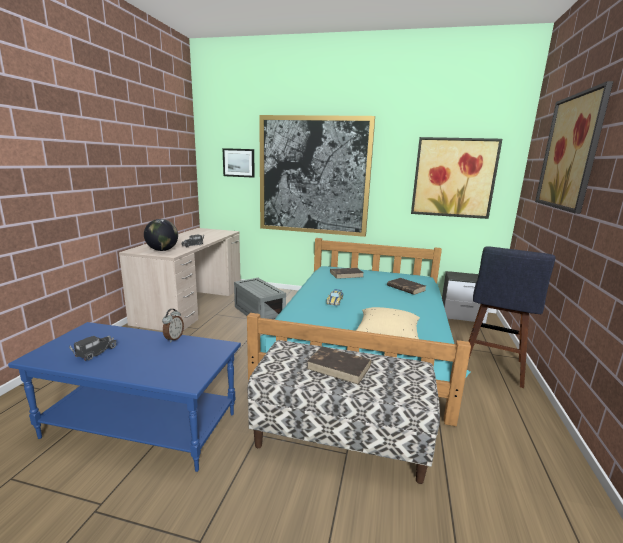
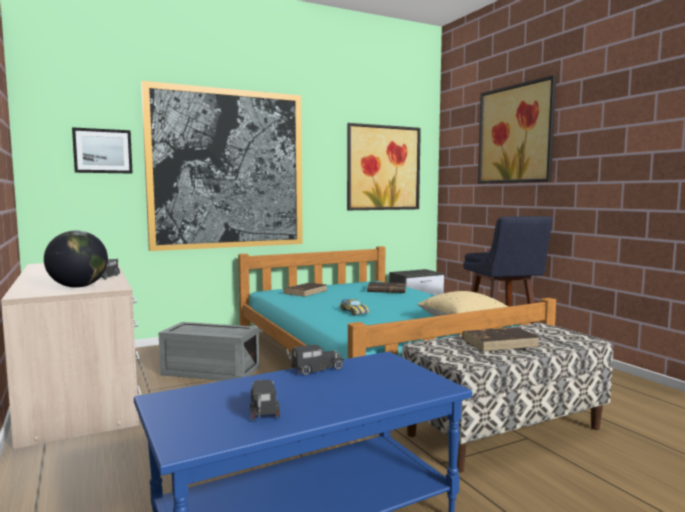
camera: 40 degrees left, 10 degrees down
(173, 338) = (315, 369): alarm clock -> toy truck

